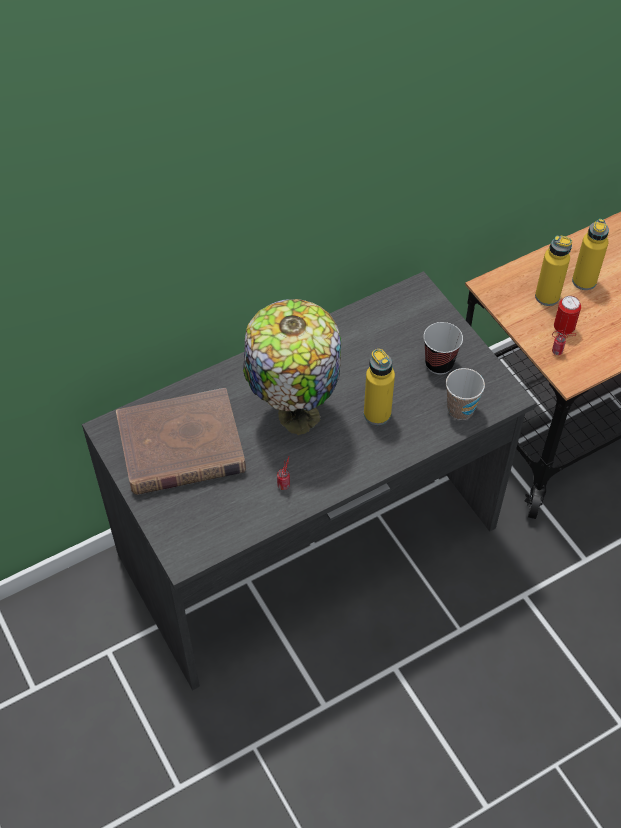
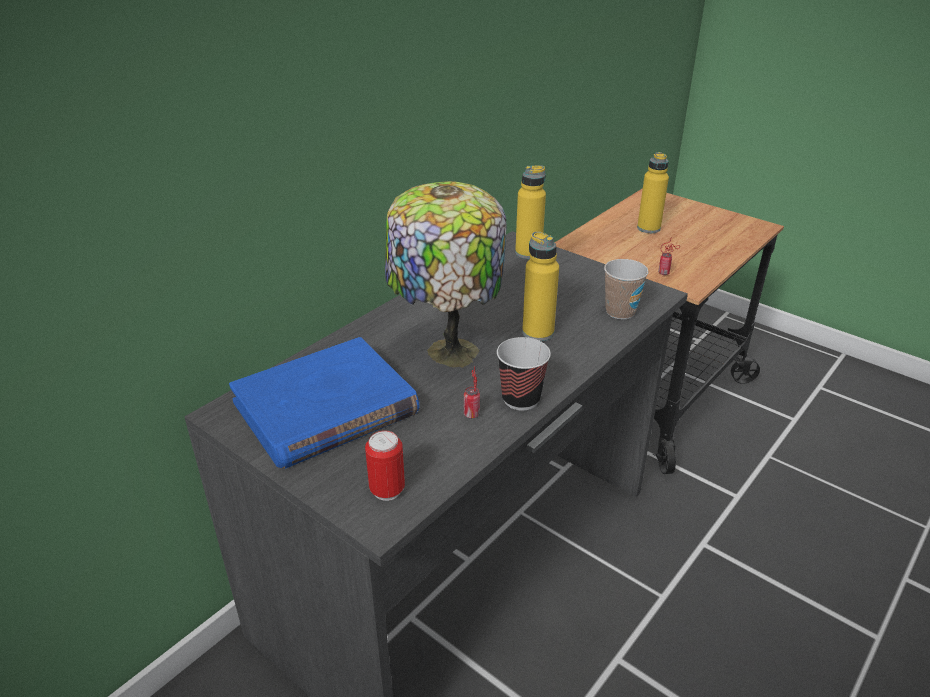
camera: 20 degrees left, 20 degrees down
(181, 447) = (326, 408): brown book -> blue book
(439, 364) = (573, 285): cup -> cup (521, 399)
(547, 296) = (625, 242): yellow bottle -> yellow bottle (528, 253)
(563, 328) = (656, 258): can -> can (387, 490)

